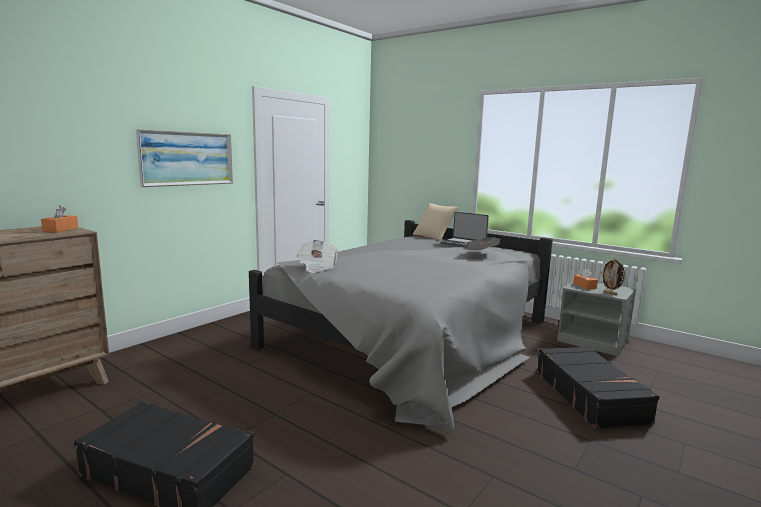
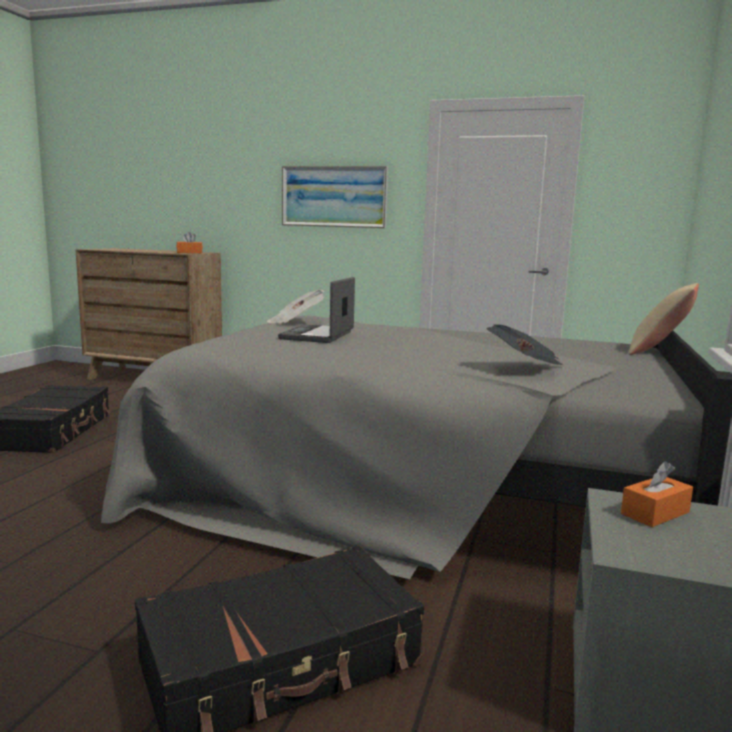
camera: 70 degrees right, 0 degrees up
(464, 244) = (598, 358): laptop -> laptop (318, 336)
(610, 293) = (626, 544): picture frame -> none

